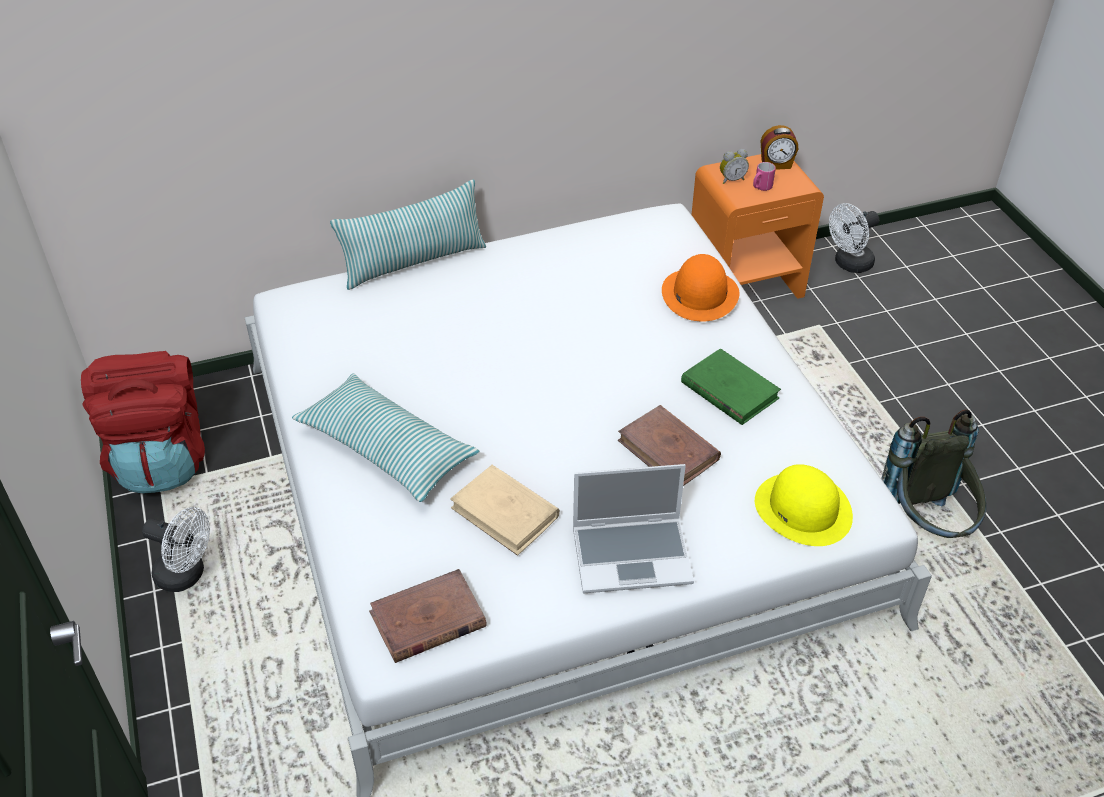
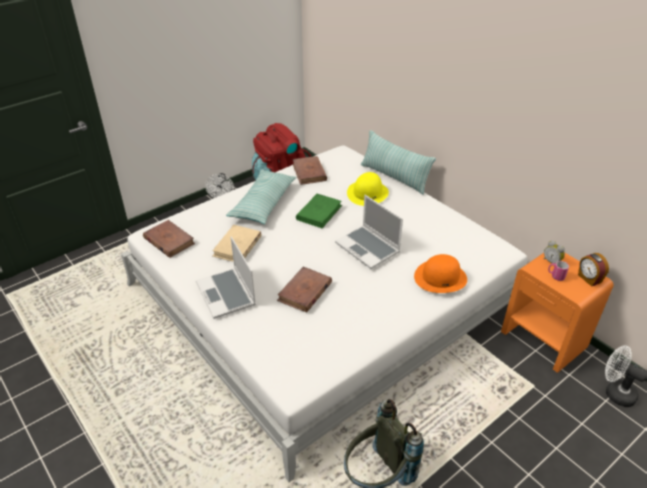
camera: 70 degrees right, 5 degrees down
(324, 361) = (309, 172): none -> brown book
(594, 347) = (368, 248): none -> laptop
(729, 390) = (366, 307): green book -> green book (319, 212)
(803, 509) = (285, 355): yellow hat -> yellow hat (367, 193)

